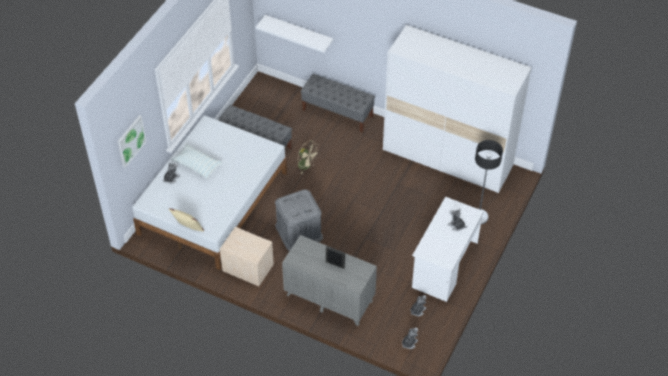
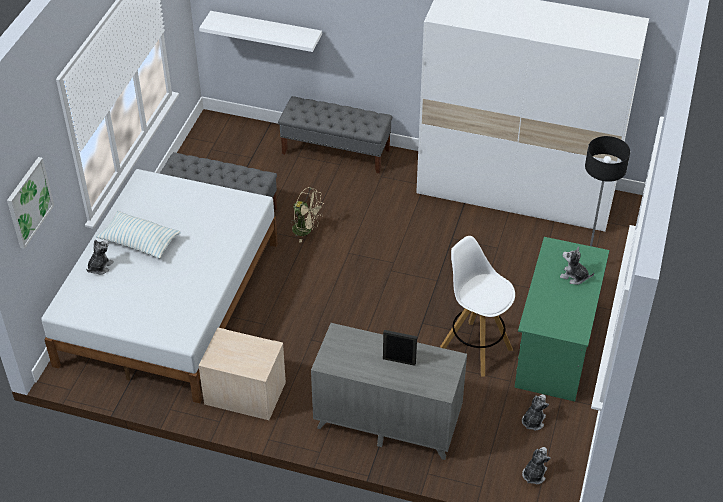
camera: 10 degrees left, 5 degrees down
(188, 229) = (142, 340): beige pillow -> none
(299, 232) = (315, 327): grey storage box -> none
(394, 258) = (475, 347): none -> white stool
(444, 265) = (556, 346): white desk -> green desk

